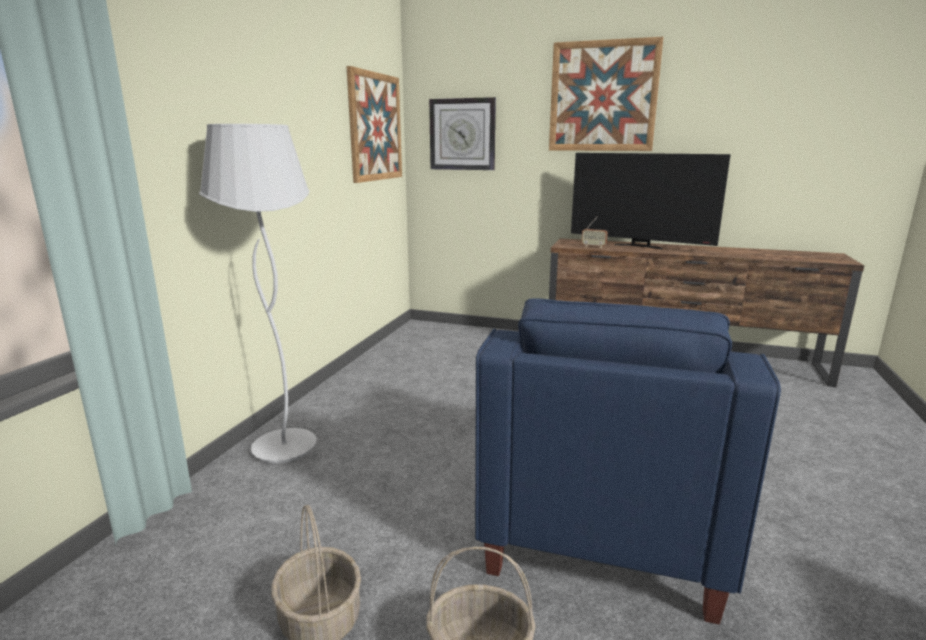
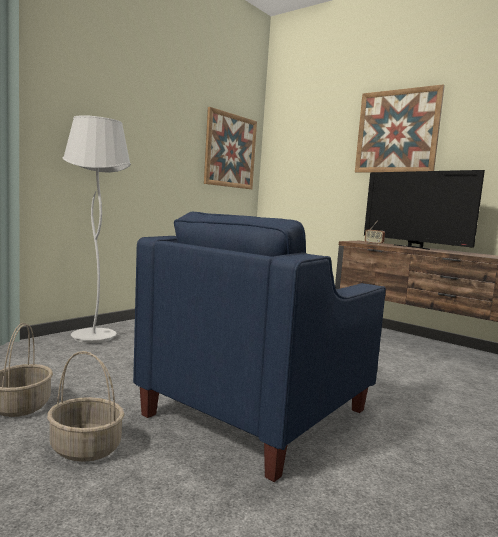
camera: 20 degrees right, 10 degrees down
(462, 134) = (297, 161): wall clock -> none

